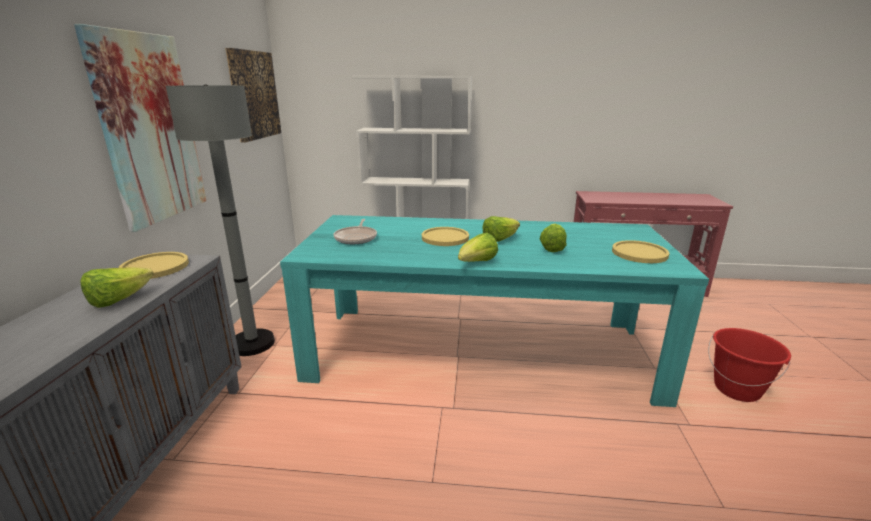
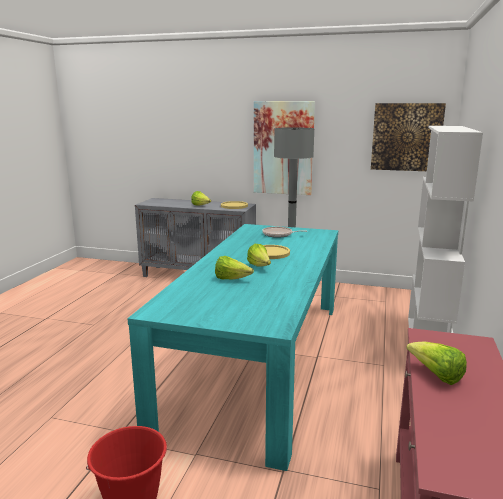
camera: 100 degrees right, 5 degrees down
(477, 263) = (214, 256): lettuce -> lettuce (436, 375)
(639, 253) = (198, 307): yellow plate -> none

